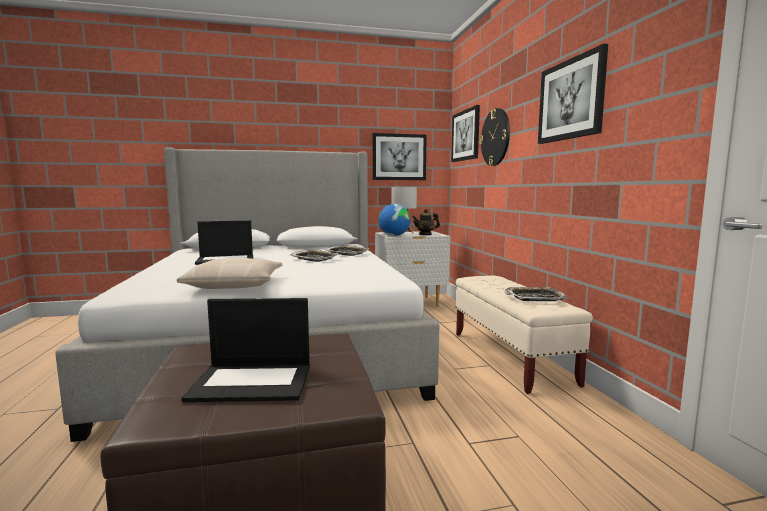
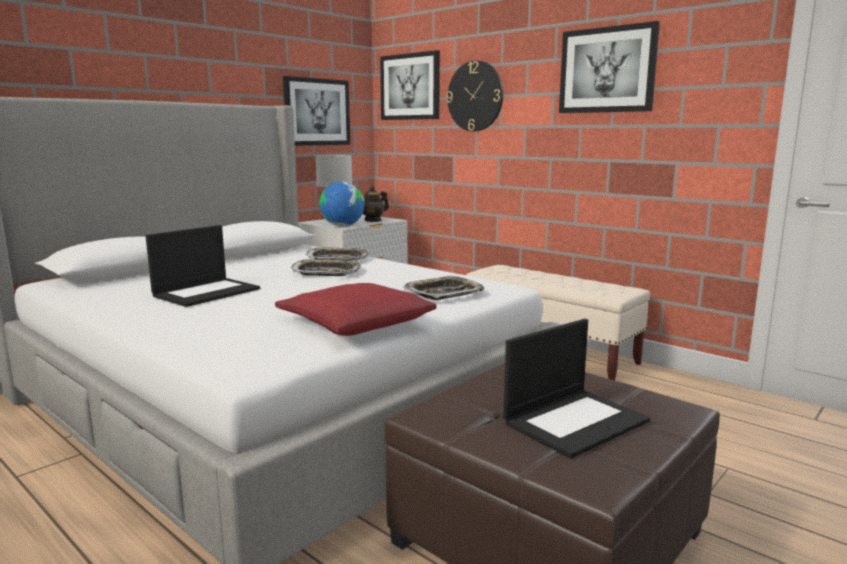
camera: 35 degrees left, 5 degrees up
(235, 284) = (355, 323): beige pillow -> red pillow
(535, 298) = (590, 284): tray -> tray (443, 293)

